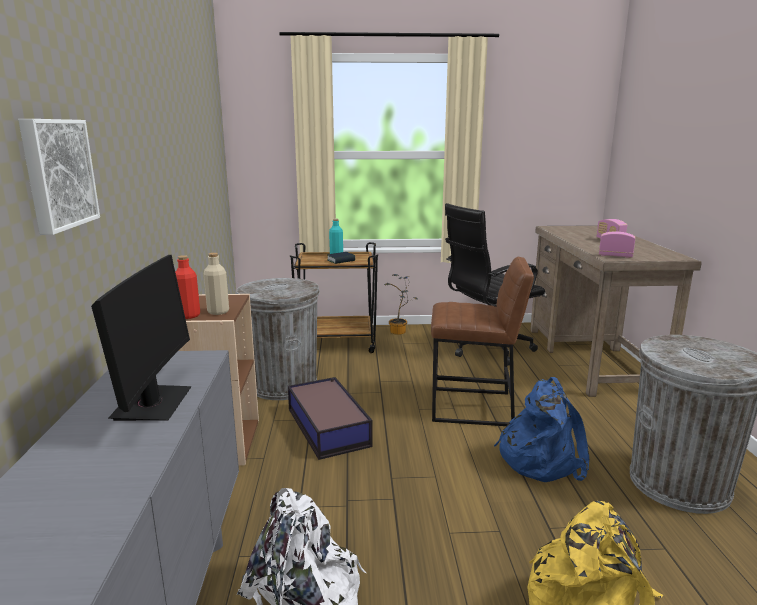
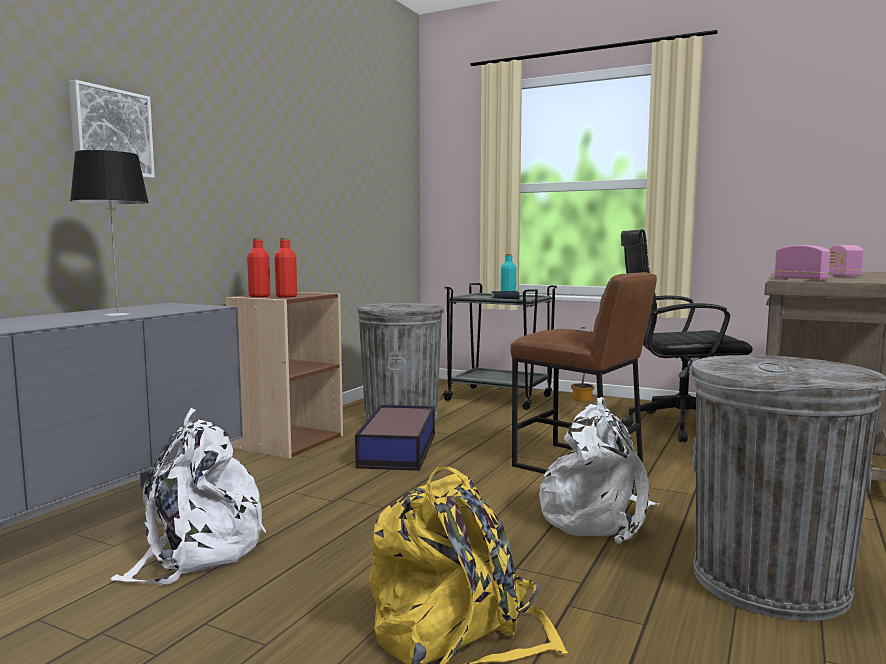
camera: 30 degrees right, 10 degrees down
(153, 404) = (118, 314): monitor -> table lamp
(218, 312) = (286, 296): beige bottle -> red bottle
(337, 343) = (500, 398): brown cart -> grey cart
(540, 458) = (597, 517): blue backpack -> white backpack

